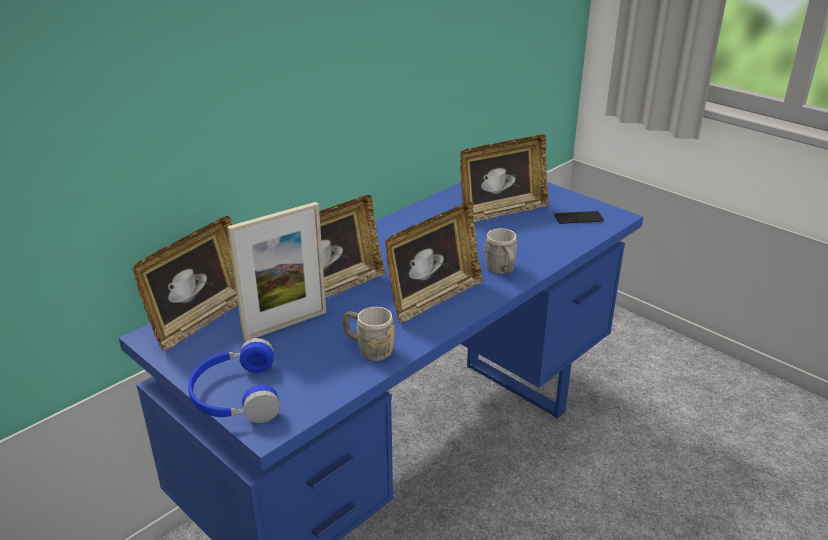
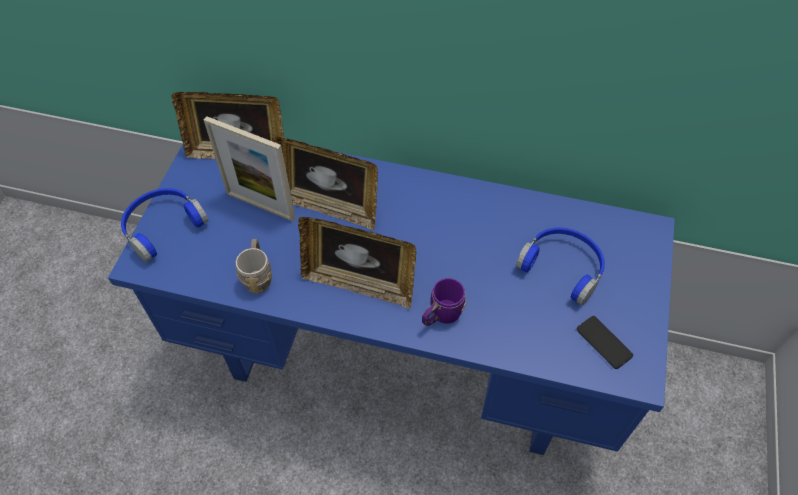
camera: 60 degrees right, 25 degrees up
(501, 211) = (563, 266): picture frame -> blue headphones
(501, 271) = (441, 316): grey mug -> purple mug

